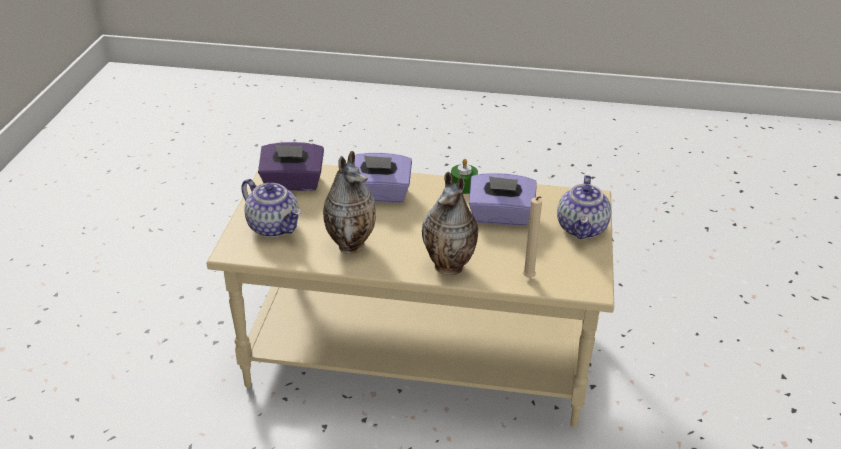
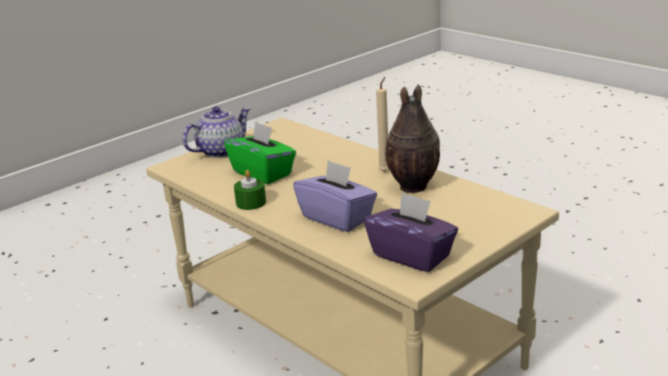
camera: 140 degrees left, 10 degrees down
(274, 227) = (470, 219): teapot -> none
(451, 267) = (353, 155): vase -> none
(500, 217) = (263, 173): purple tissue box -> green tissue box
(529, 279) = (310, 137): beige candle -> beige candle (385, 171)

